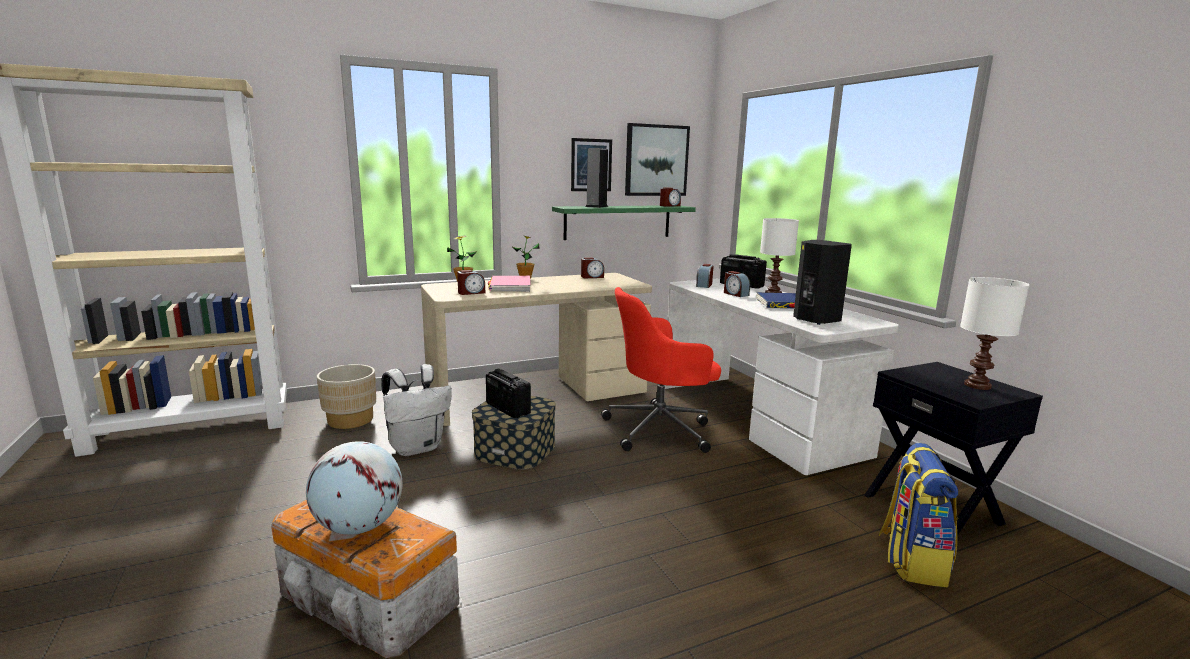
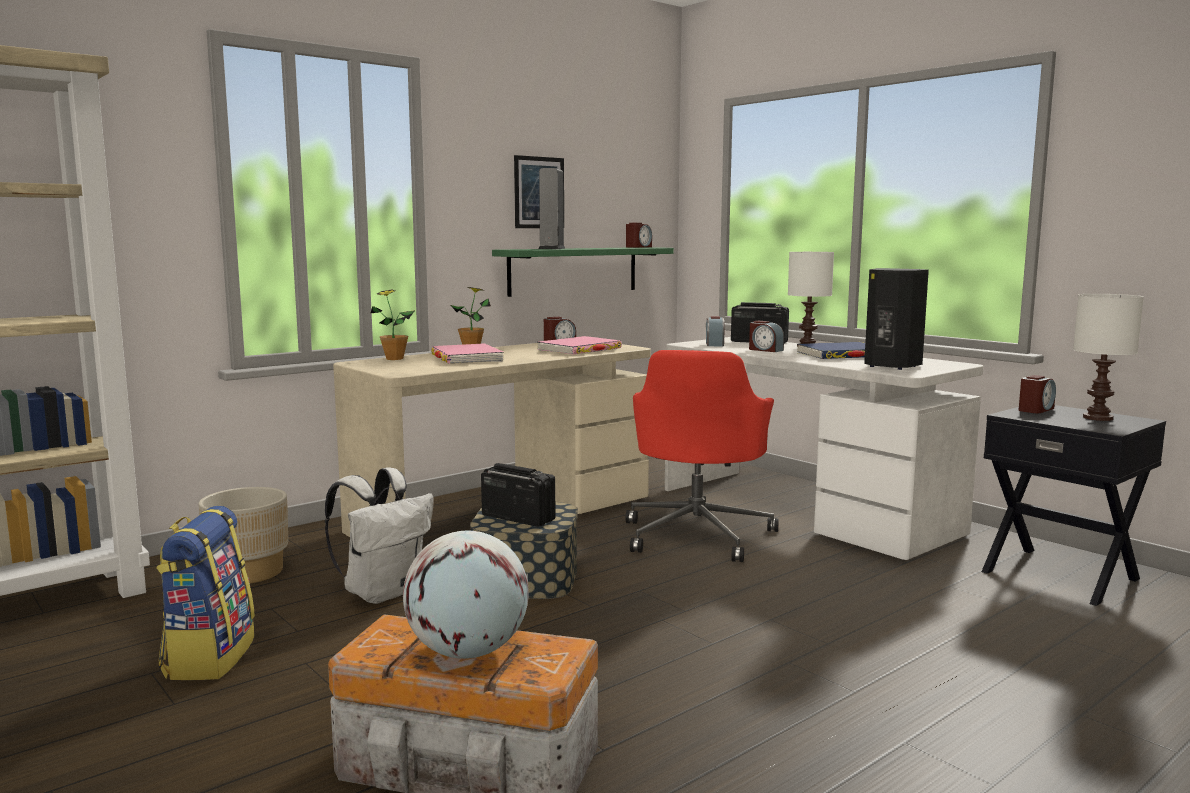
camera: 15 degrees left, 5 degrees down
(471, 293) = (423, 367): alarm clock -> alarm clock (1035, 410)
(598, 284) = (579, 350): none -> pink book
(656, 160) = (616, 187): picture -> none
(660, 429) = (698, 534): red office chair -> red office chair turned 45 degrees counterclockwise
(911, 560) = (1072, 624): backpack -> backpack (209, 657)

